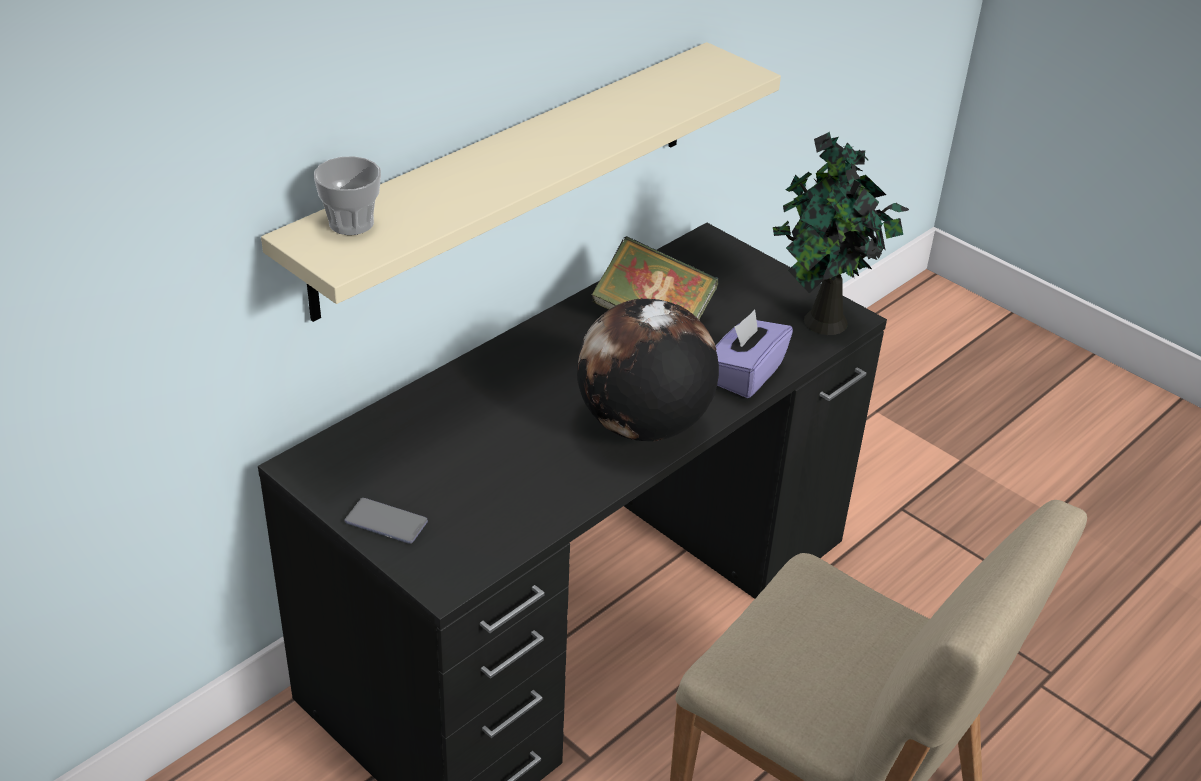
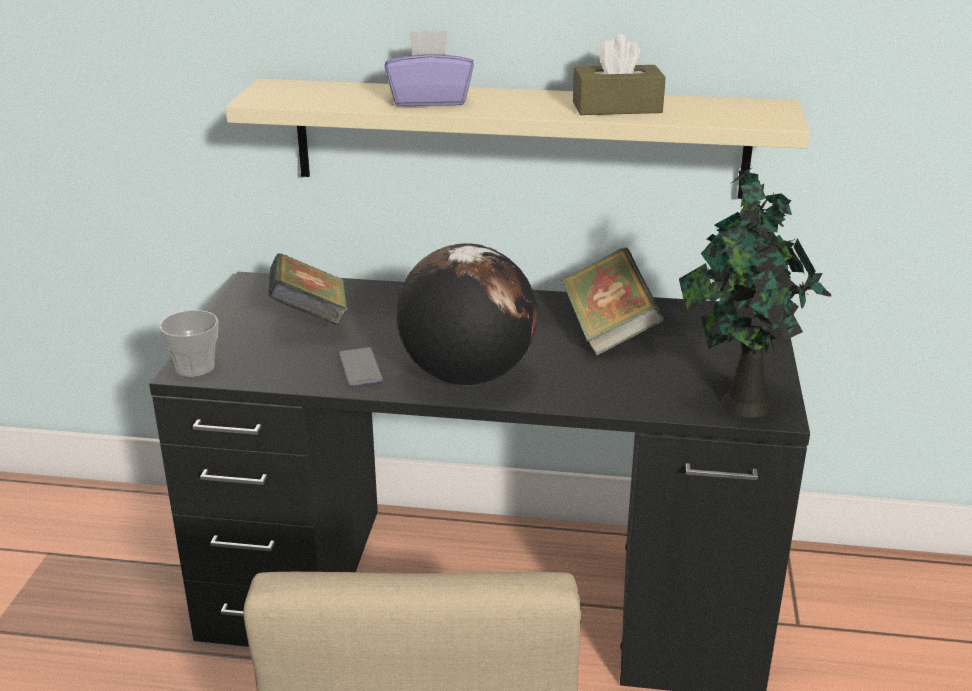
camera: 55 degrees right, 10 degrees down
(351, 223) = (309, 89): cup -> cup (195, 367)
(386, 522) = (229, 328): phone -> phone (360, 368)
(433, 464) = (310, 319): none -> book
(626, 113) = (617, 107): none -> brown tissue box
(745, 374) = (603, 394): purple tissue box -> purple tissue box (429, 100)

